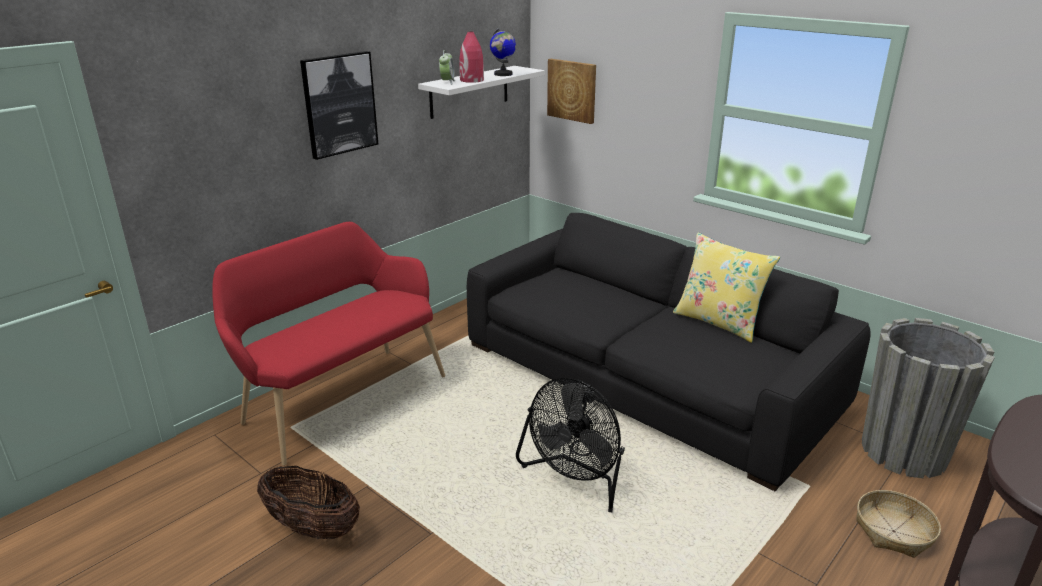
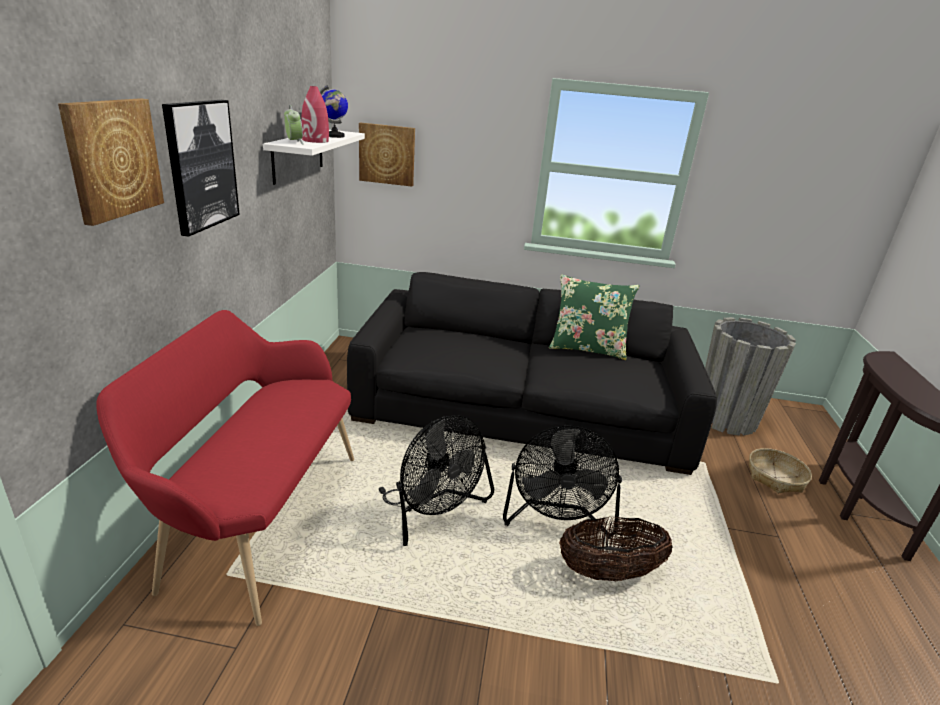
camera: 35 degrees left, 0 degrees up
(249, 102) = (113, 158): none -> picture
(312, 527) = (361, 685): basket -> basket (608, 572)
(469, 435) = (431, 512): none -> black fan
(718, 322) = (587, 348): yellow pillow -> green pillow

